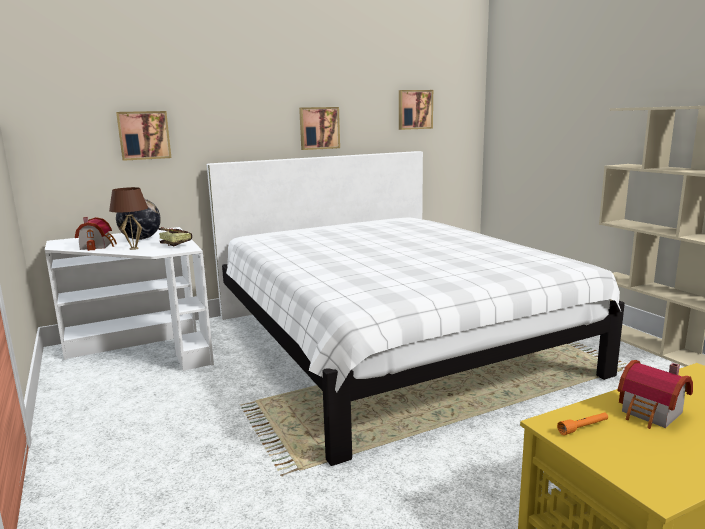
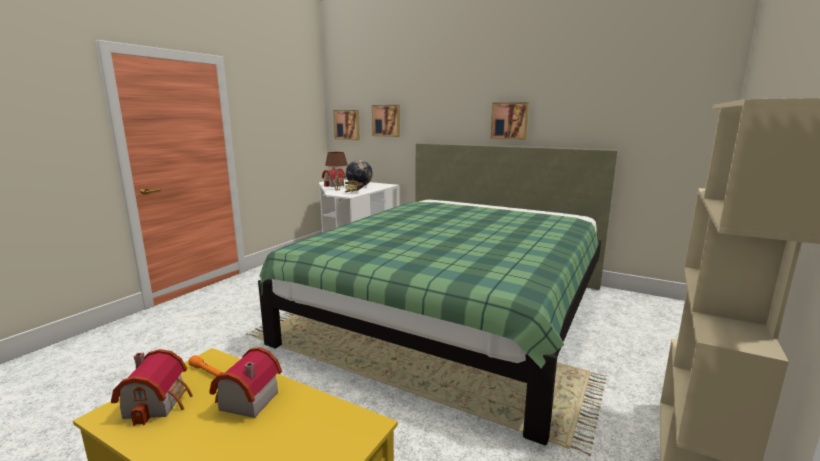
camera: 55 degrees right, 0 degrees up
(389, 343) = (454, 312): white bed -> green bed
(414, 109) = (620, 105): picture -> picture (347, 125)
(641, 459) = (159, 402): none -> toy house

